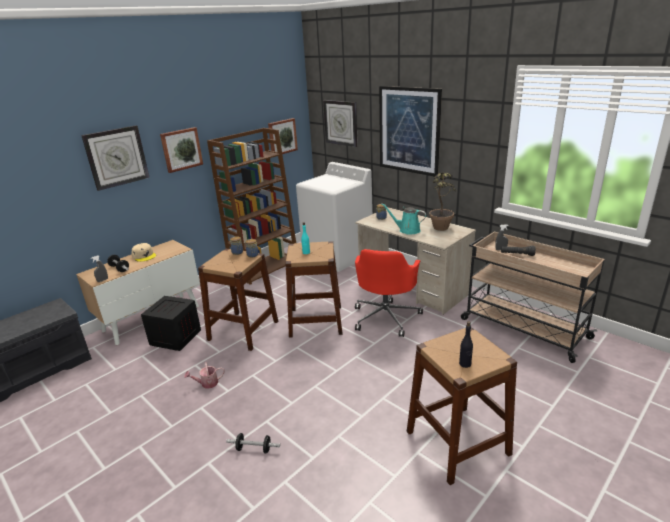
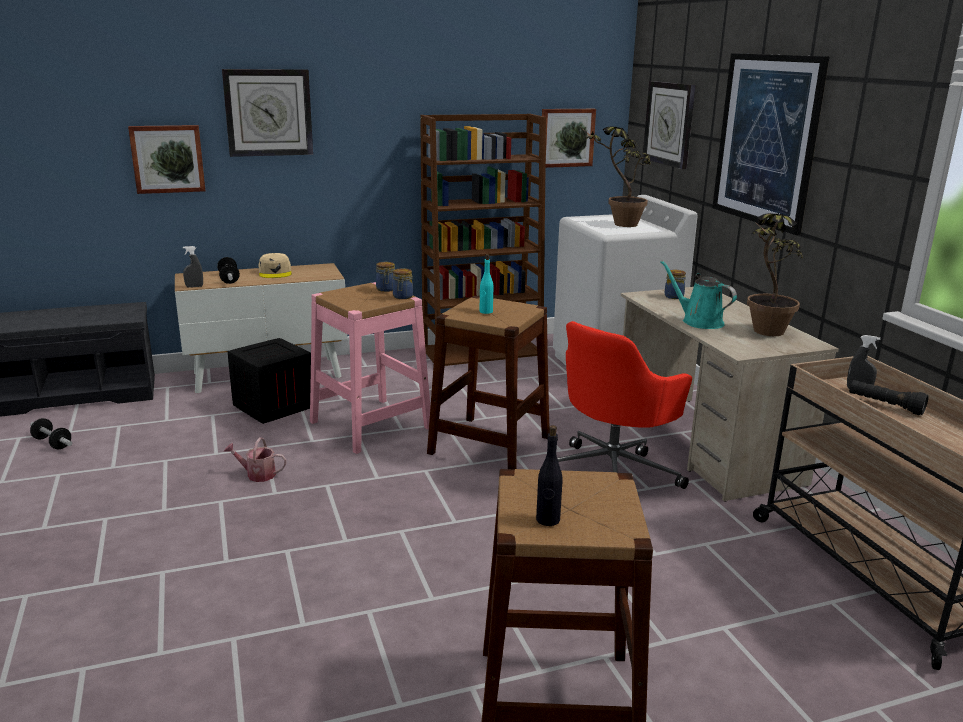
camera: 25 degrees right, 5 degrees down
(181, 149) = (375, 122): picture -> picture (167, 159)
(243, 330) = (370, 425): brown stool -> pink stool
(254, 449) = (235, 579): dumbbell -> dumbbell (52, 443)
(330, 183) = (617, 224): none -> potted plant

